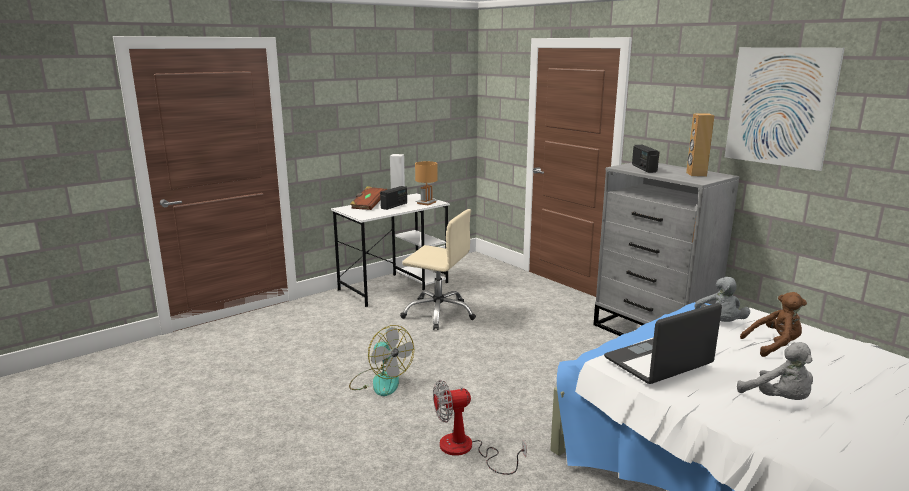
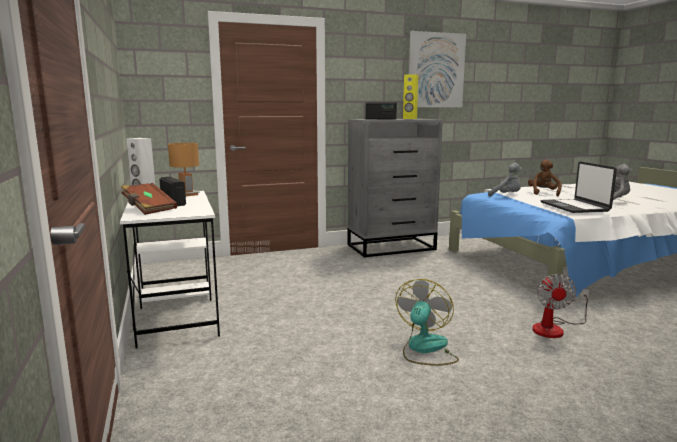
camera: 70 degrees left, 5 degrees down
(380, 381) = (425, 349): fan -> fan turned 45 degrees counterclockwise
(439, 313) = (285, 302): beige office chair -> none
(696, 174) = (409, 118): brown speaker -> yellow speaker

